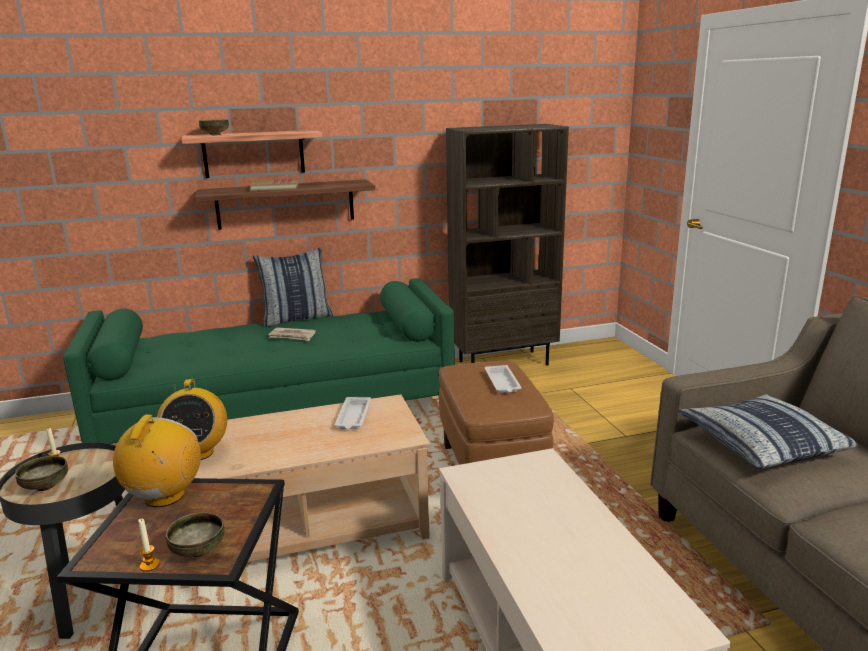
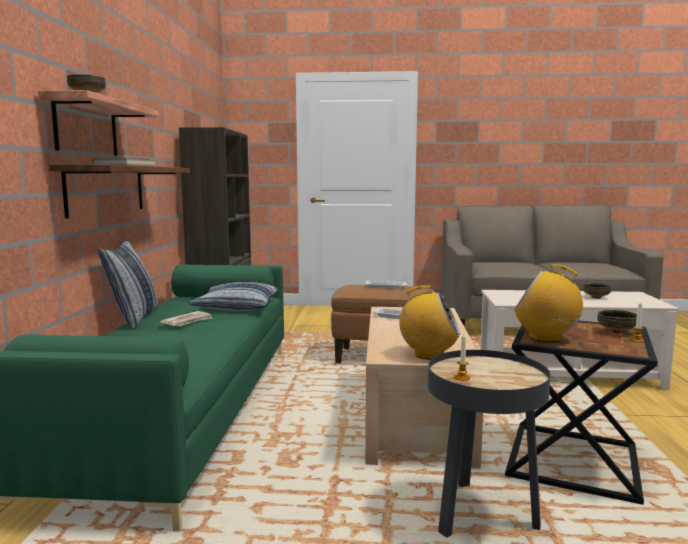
camera: 70 degrees left, 10 degrees down
(45, 487) = (505, 380): bowl -> bowl (596, 297)
(761, 443) = (503, 266): pillow -> pillow (236, 307)

